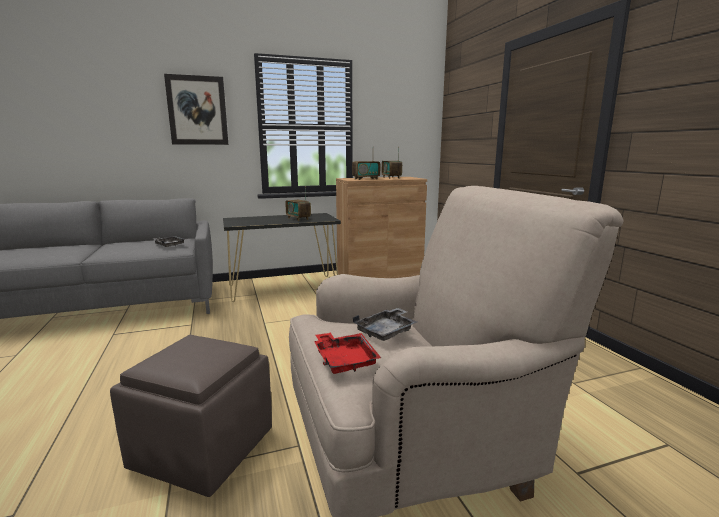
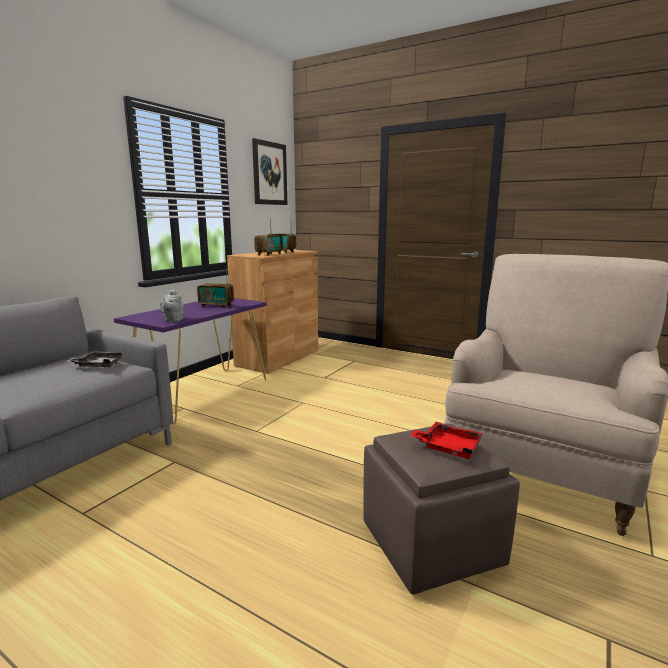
camera: 40 degrees left, 0 degrees up
(197, 110) = (56, 168): picture -> picture (269, 173)
(243, 223) = (173, 320): none -> grey teapot
(284, 288) = (203, 393): black console table -> purple console table
(344, 360) = (576, 397): red tray -> red tray (448, 447)
(386, 332) = (541, 375): grey tray -> none

